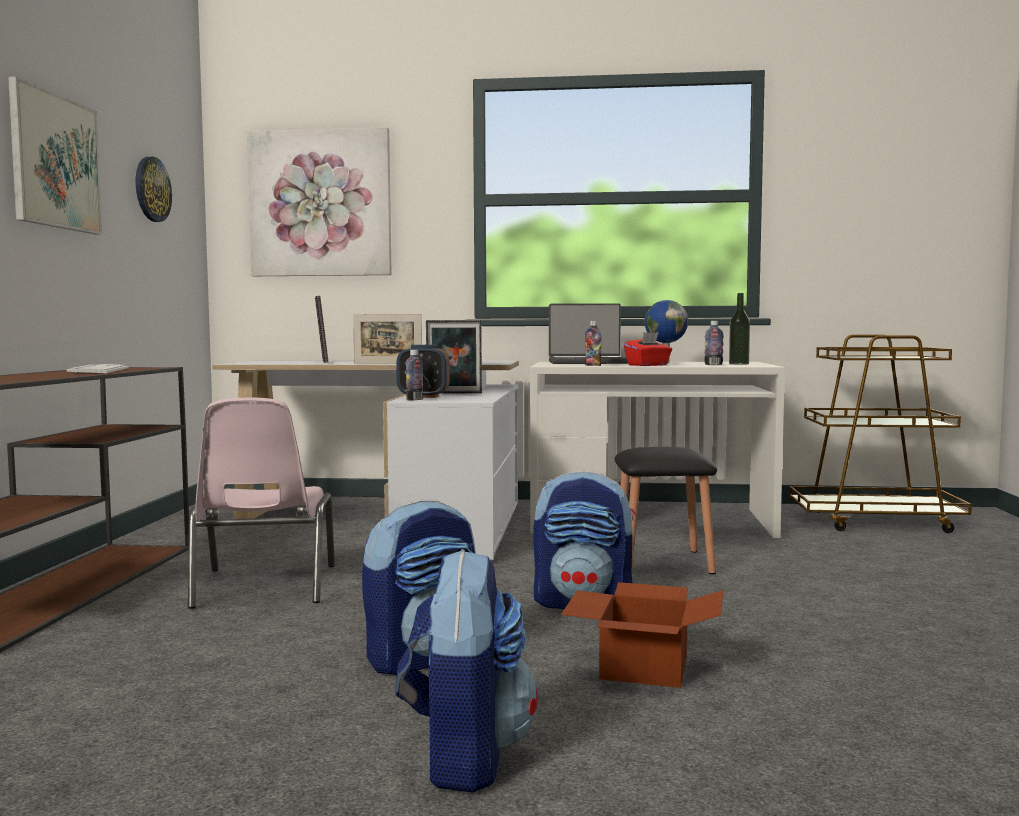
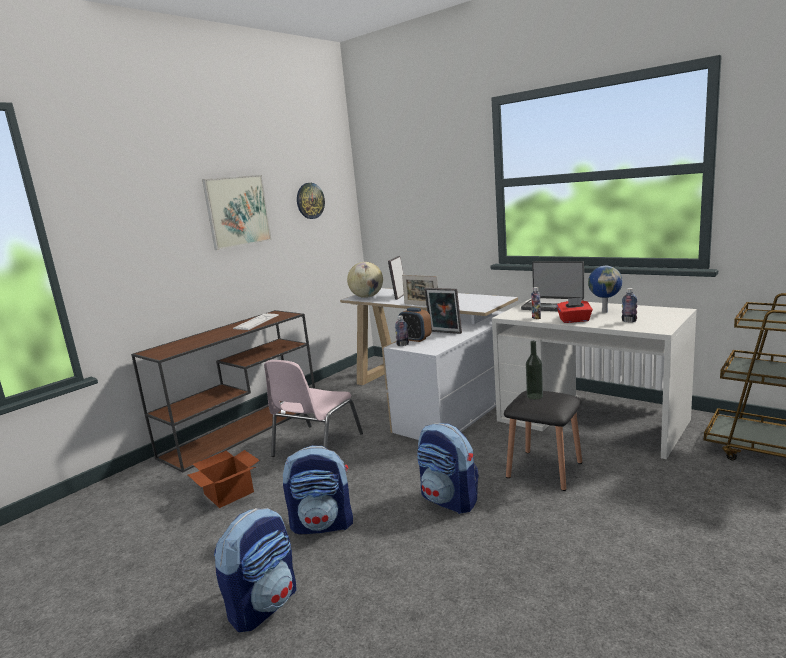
camera: 35 degrees right, 10 degrees up
(261, 362) = (367, 297): none -> globe
(320, 203) = (410, 190): picture -> none
(641, 667) = (414, 568): cardboard box -> cardboard box (229, 492)
(739, 364) = (653, 320): bottle -> bottle (534, 396)

